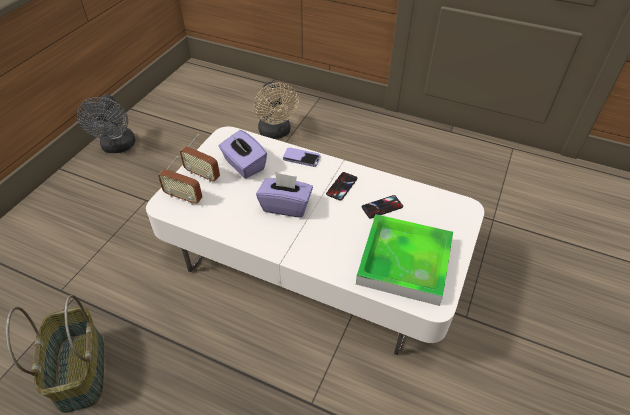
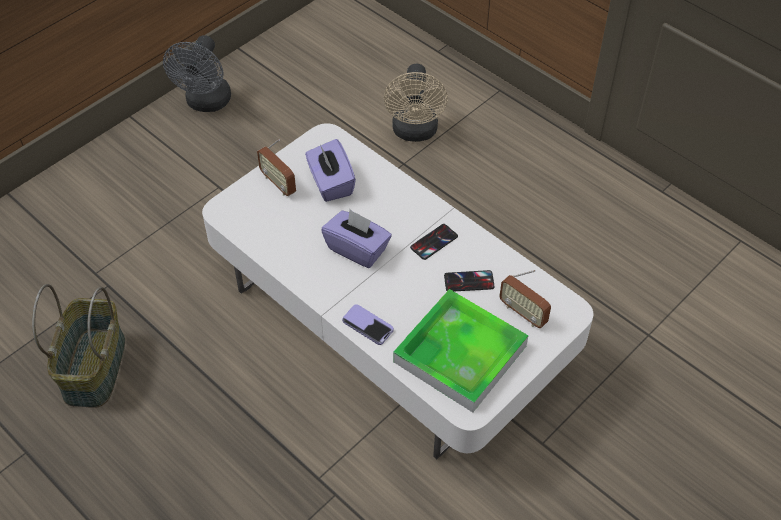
camera: 20 degrees right, 5 degrees up
(183, 197) = (247, 207): radio -> radio (523, 313)
(301, 158) = (402, 191): phone -> phone (367, 325)

